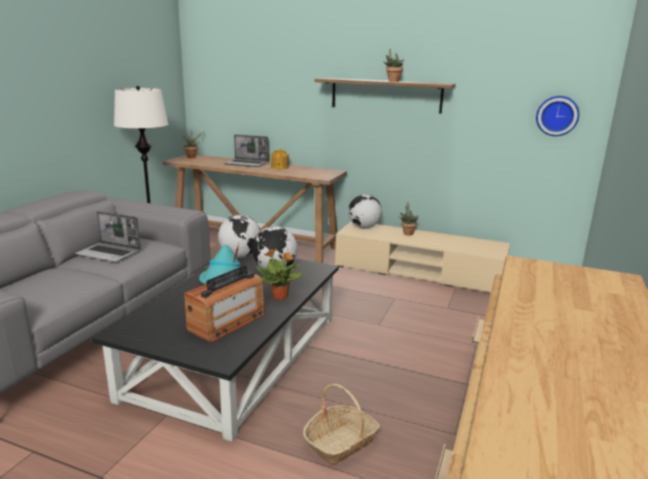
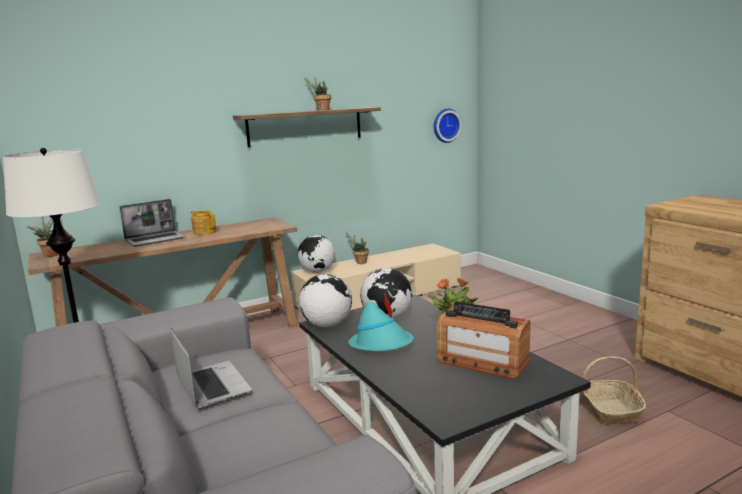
camera: 50 degrees left, 5 degrees down
(109, 253) = (211, 386): laptop -> laptop turned 90 degrees counterclockwise
(227, 322) = (482, 362): radio -> radio turned 135 degrees clockwise

